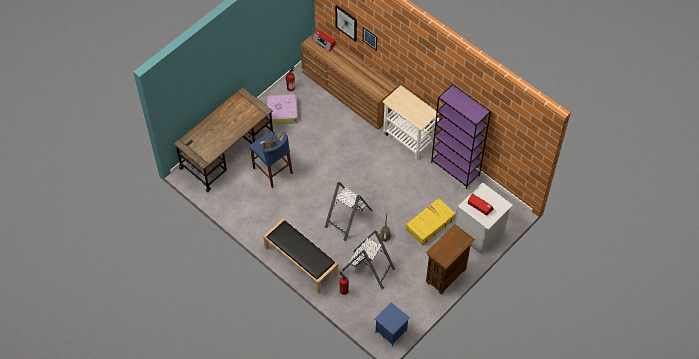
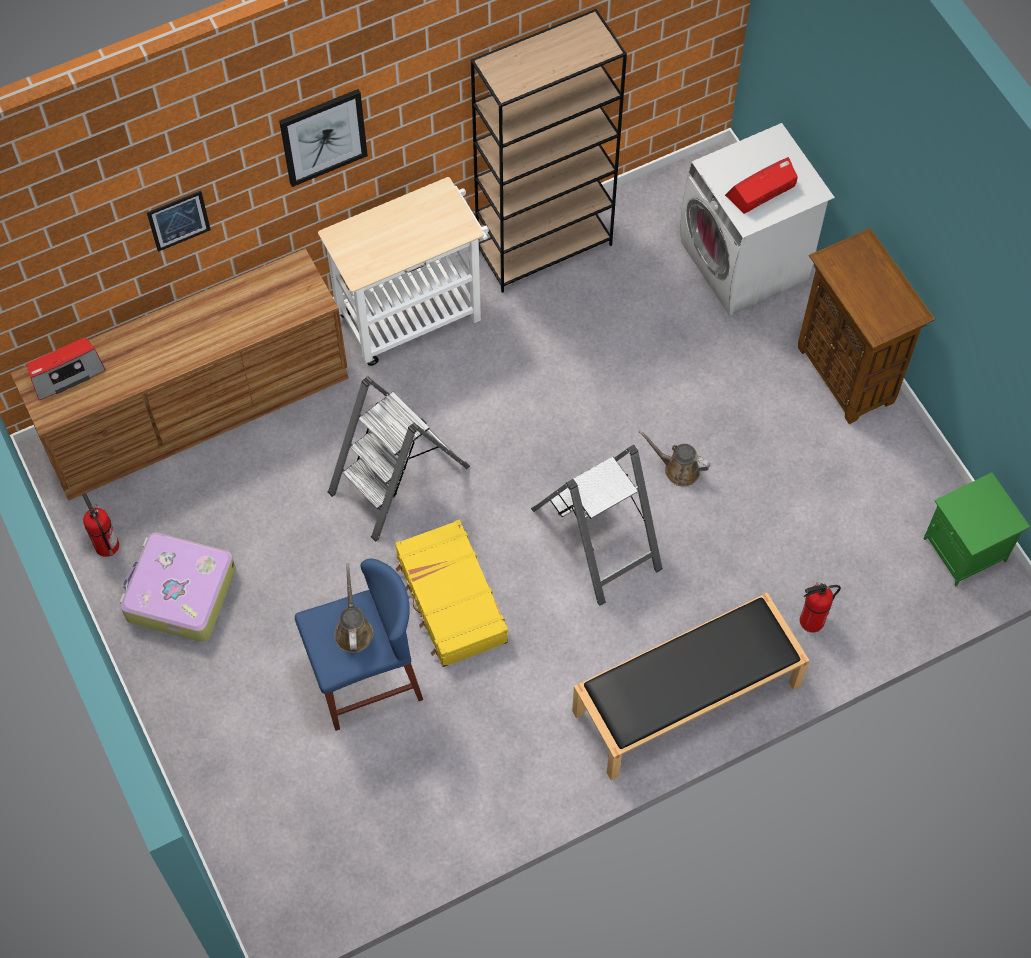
camera: 70 degrees left, 5 degrees up
(227, 152) = (248, 785): brown desk -> none
(346, 22) = (89, 261): picture -> picture (323, 136)
(369, 269) = (768, 540): grey step ladder -> grey step ladder (400, 478)
(391, 332) = (967, 550): blue nightstand -> green nightstand
(429, 224) = (684, 359): yellow suitcase -> yellow suitcase (450, 600)
(455, 169) = (544, 247): purple bookcase -> beige bookcase

